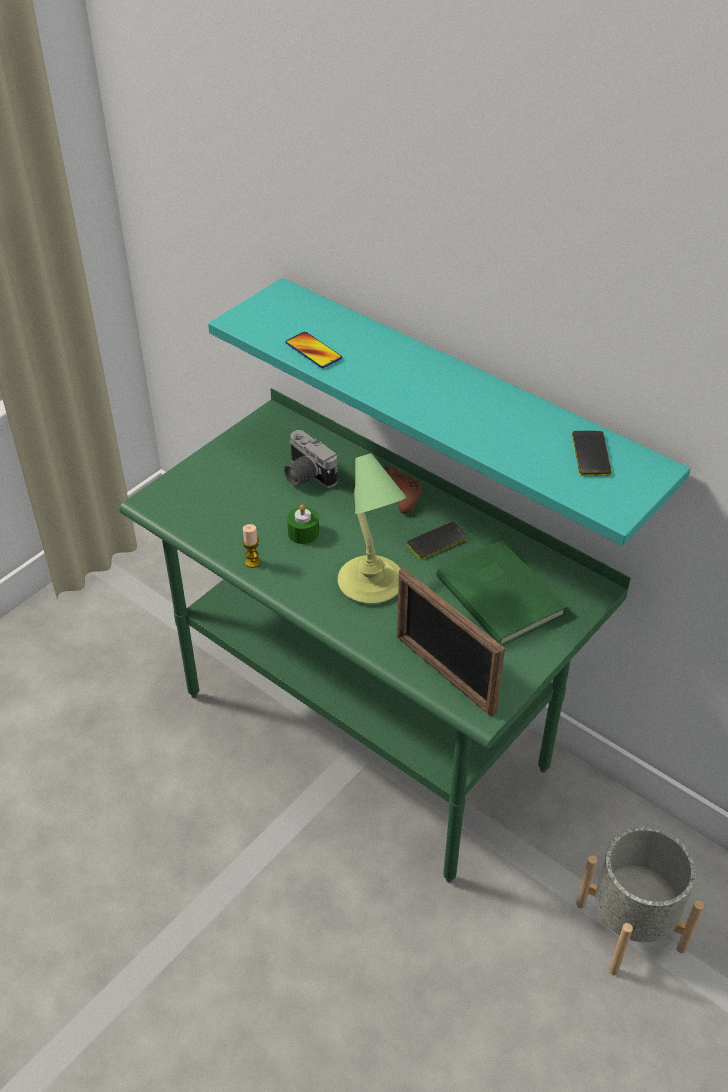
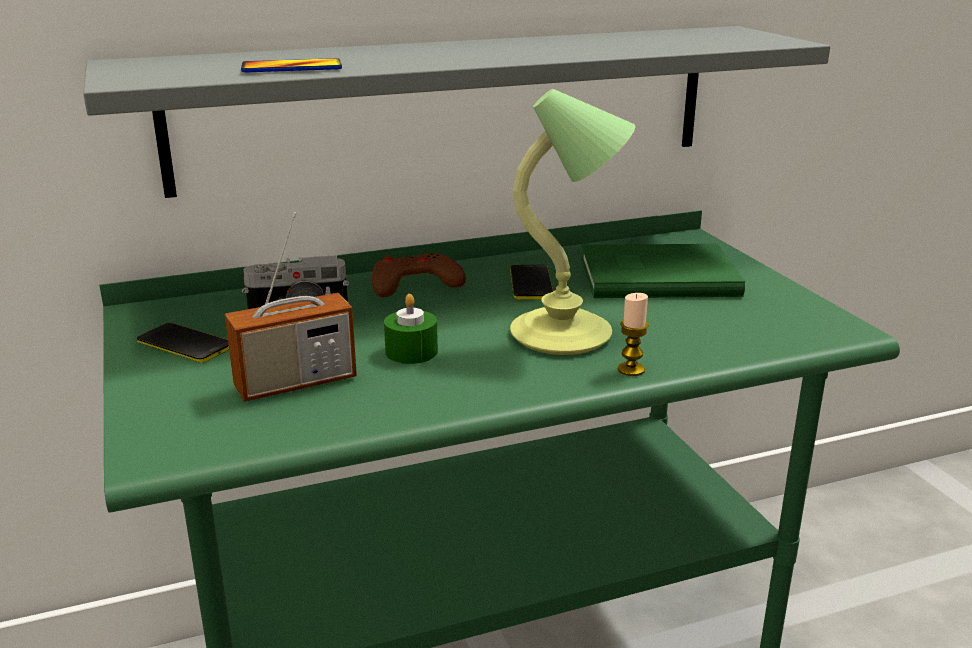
camera: 60 degrees left, 20 degrees down
(240, 509) = (296, 383): none -> radio
(252, 562) = (424, 402): candle -> candle (631, 369)
(444, 674) = (769, 335): picture frame -> none
(463, 401) = (450, 106): turquoise shelf -> grey shelf
(591, 454) = (682, 36): phone -> phone (184, 344)
(630, 926) = (876, 582): grey planter -> none

